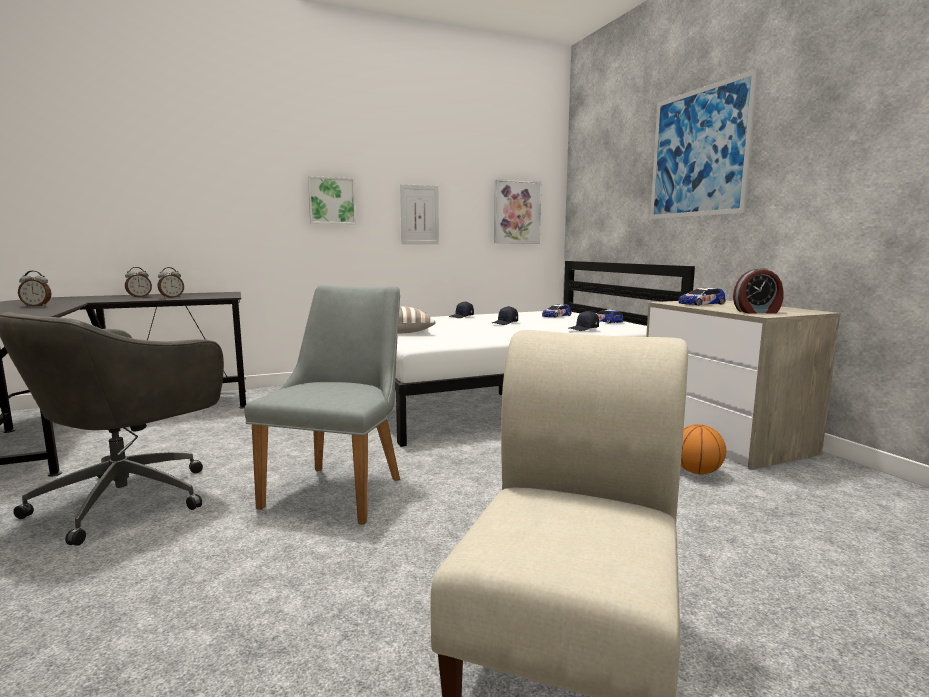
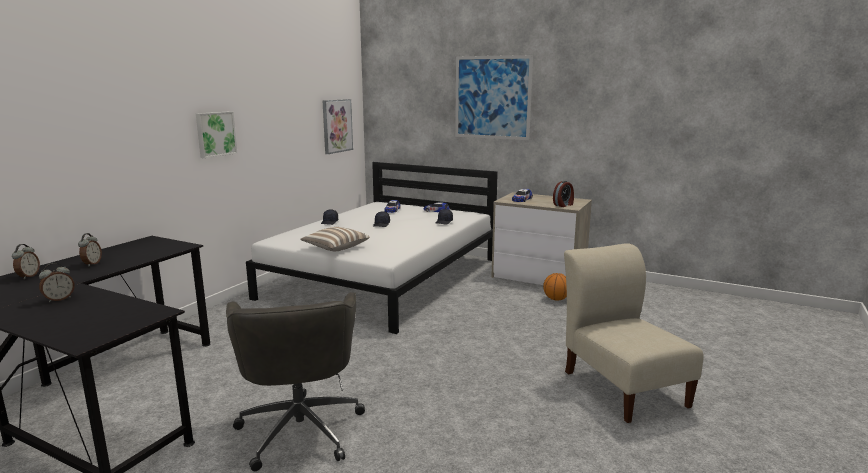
camera: 40 degrees left, 5 degrees up
(171, 297) = (135, 258): alarm clock -> alarm clock (28, 276)
(342, 487) = (416, 368): grey chair -> none
(419, 214) = (277, 137): picture -> none

